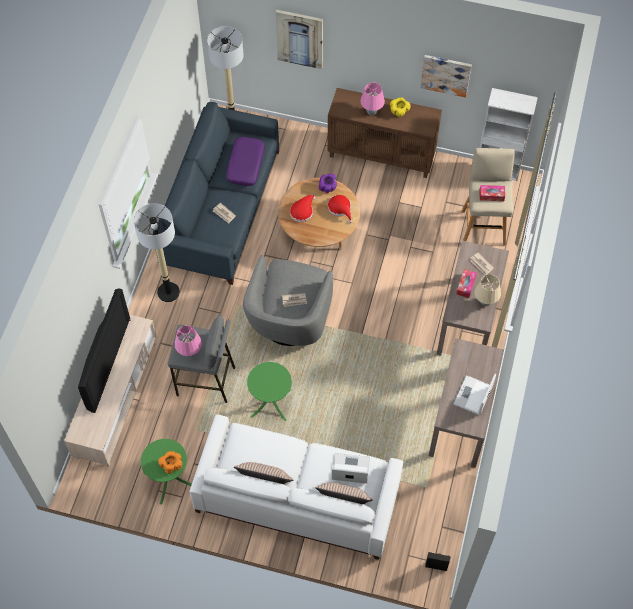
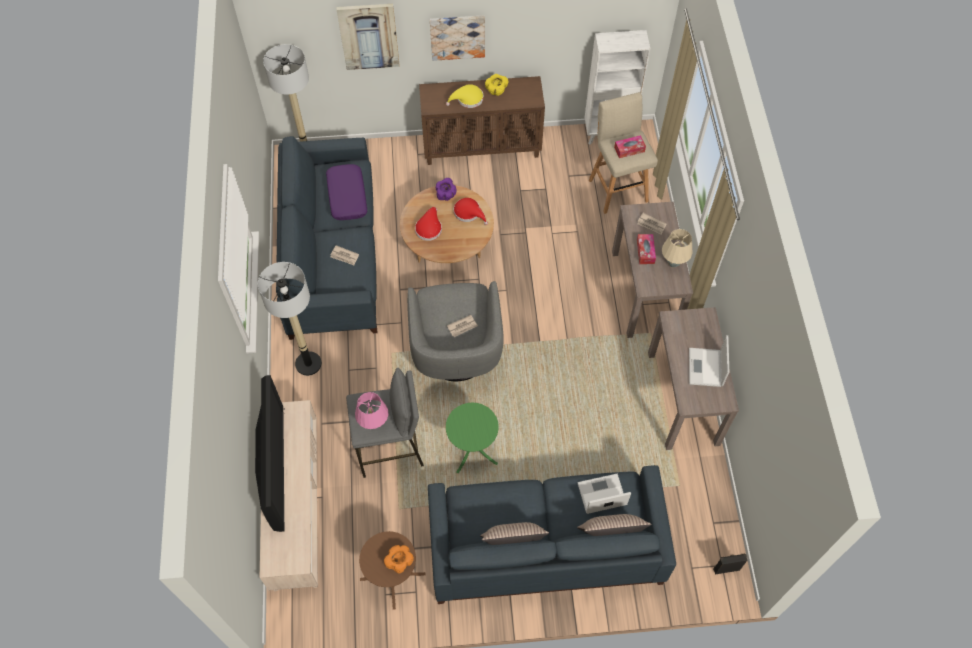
camera: 20 degrees left, 0 degrees up
(169, 479) = (392, 576): green side table -> brown side table
(297, 496) = (544, 544): white sofa -> blue sofa
(371, 112) = (467, 99): pink table lamp -> yellow hat
(445, 75) = (541, 33): picture -> picture (457, 36)

